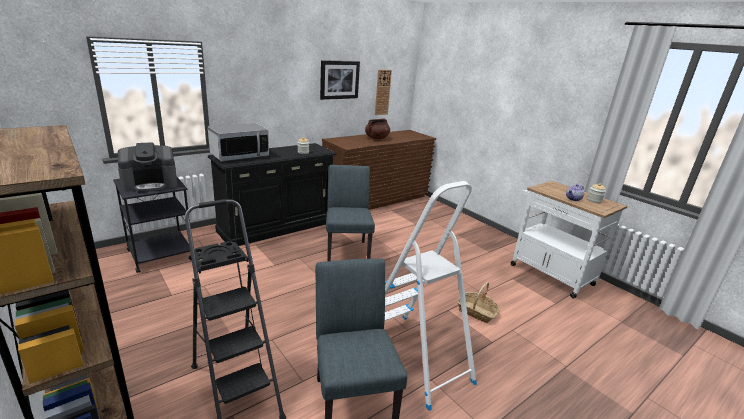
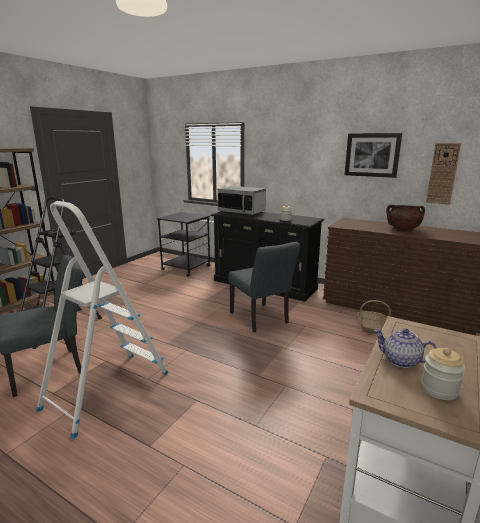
camera: 70 degrees right, 5 degrees down
(150, 184) = (182, 217): coffee machine -> none
(347, 250) = (261, 319): grey chair -> grey chair turned 90 degrees clockwise
(476, 312) = (206, 425): basket -> basket (372, 327)

